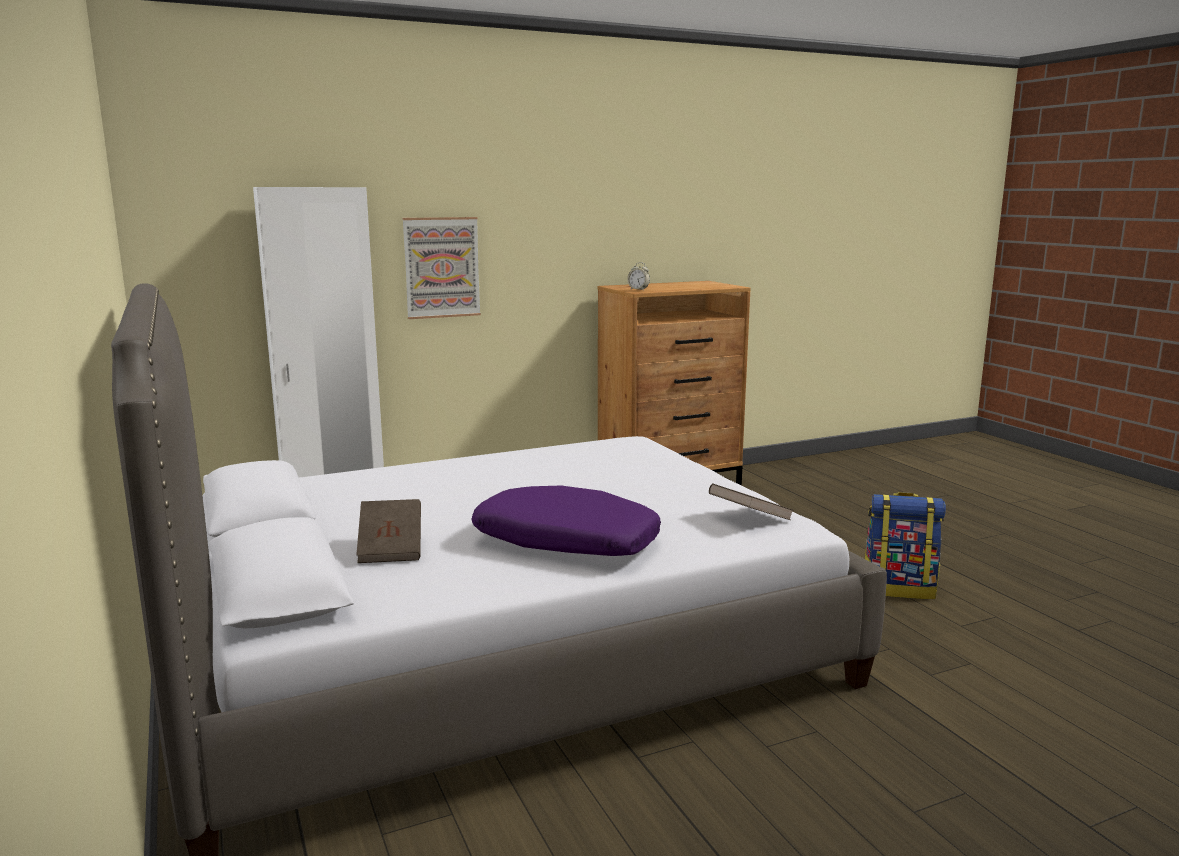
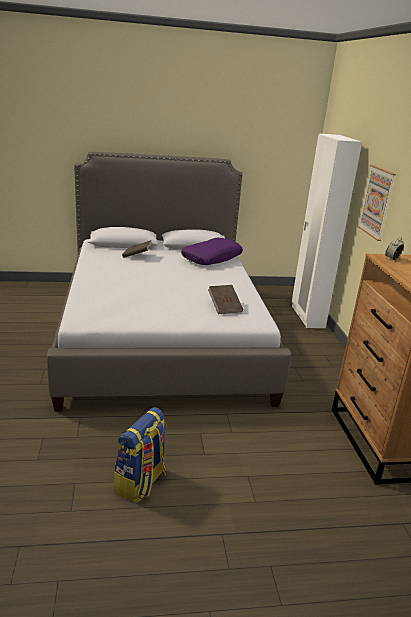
camera: 105 degrees right, 10 degrees up
(565, 542) = (115, 277): purple pillow -> purple pillow (211, 258)
(749, 519) = (100, 312): brown book -> brown book (224, 307)

